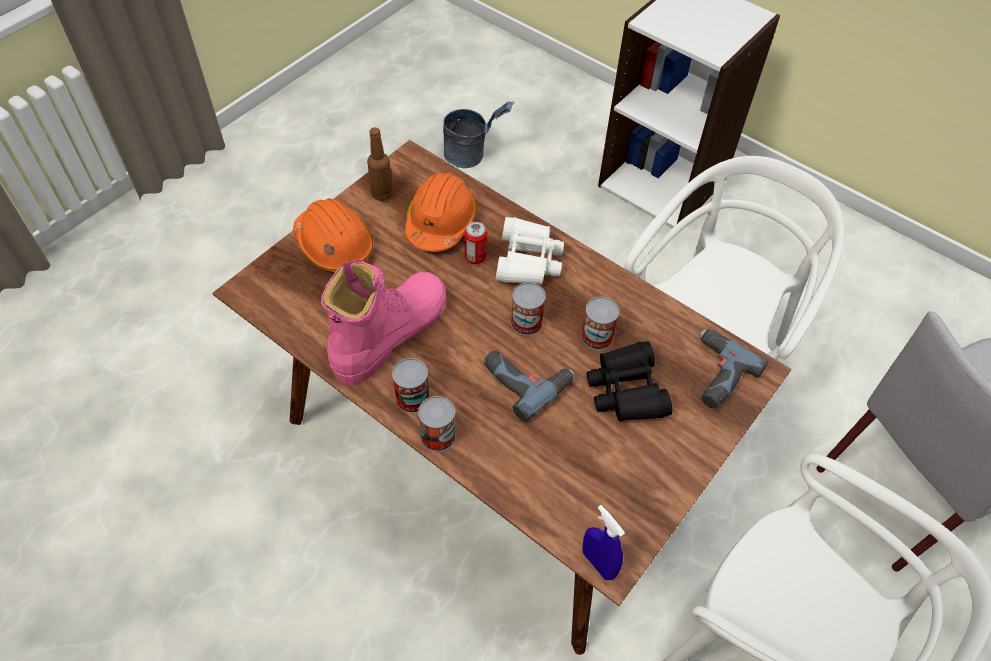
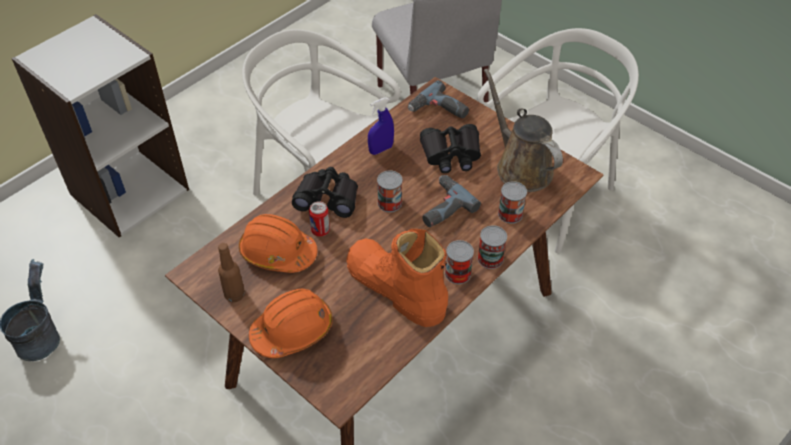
camera: 85 degrees left, 5 degrees down
(389, 334) = (395, 288): pink boot -> orange boot
(528, 260) = (328, 198): white binoculars -> black binoculars
(597, 336) = (405, 165): can -> can (510, 214)
(598, 563) = (578, 181): blue spray bottle -> blue spray bottle (381, 149)
(616, 480) = (520, 167): none -> brown watering can

